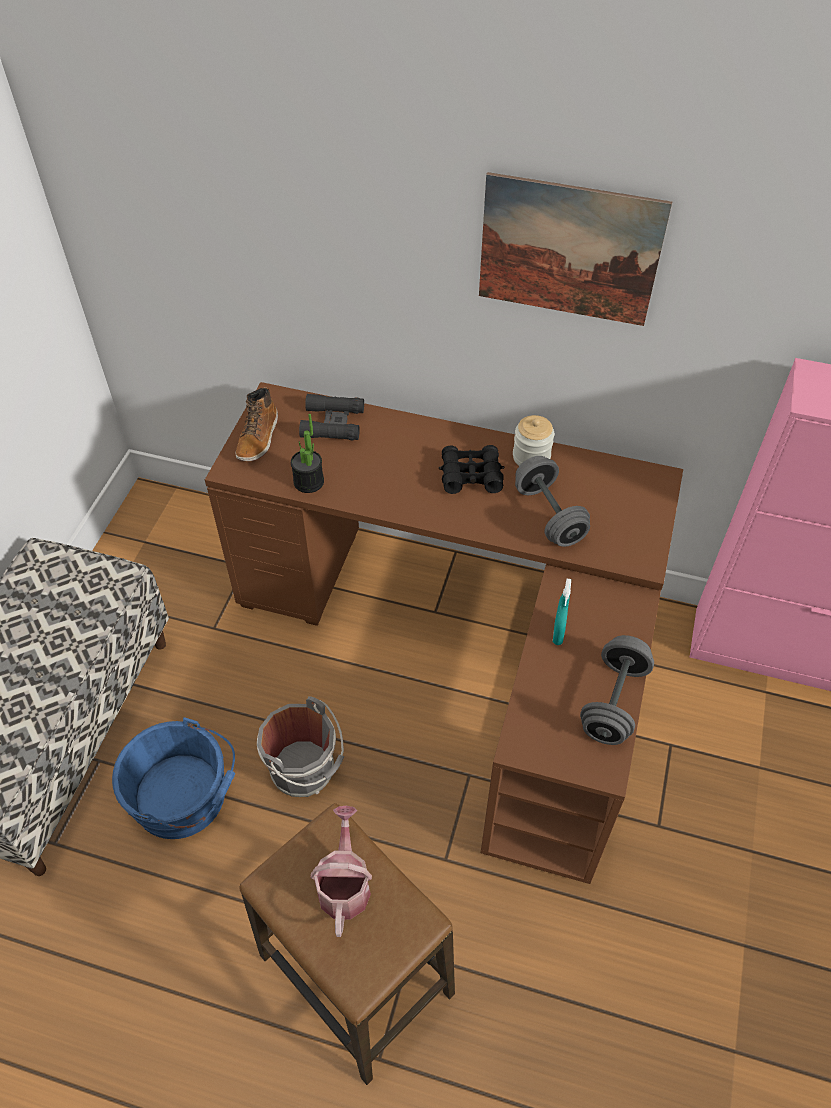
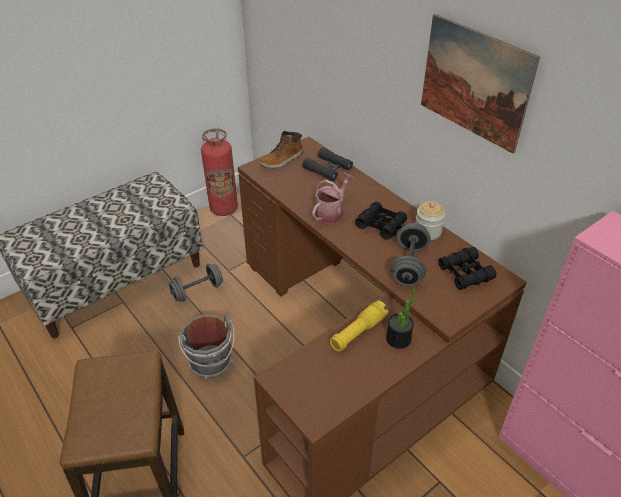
camera: 35 degrees right, 10 degrees down
(125, 537) = (224, 209): none -> fire extinguisher
(185, 797) = (144, 341): blue bucket -> none
(308, 482) = (287, 189): potted plant -> potted plant (398, 339)
(344, 884) = (122, 392): watering can -> watering can (331, 212)
(558, 633) = (358, 332): turquoise spray bottle -> yellow flashlight
(613, 702) = (356, 387): grey dumbbell -> grey dumbbell (197, 291)
(615, 492) = (465, 273): none -> black binoculars

